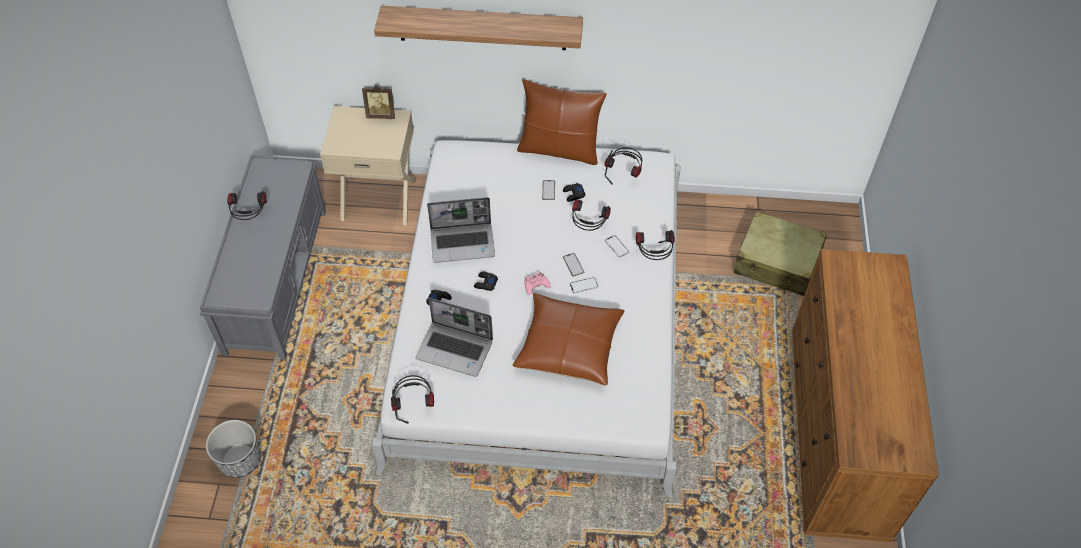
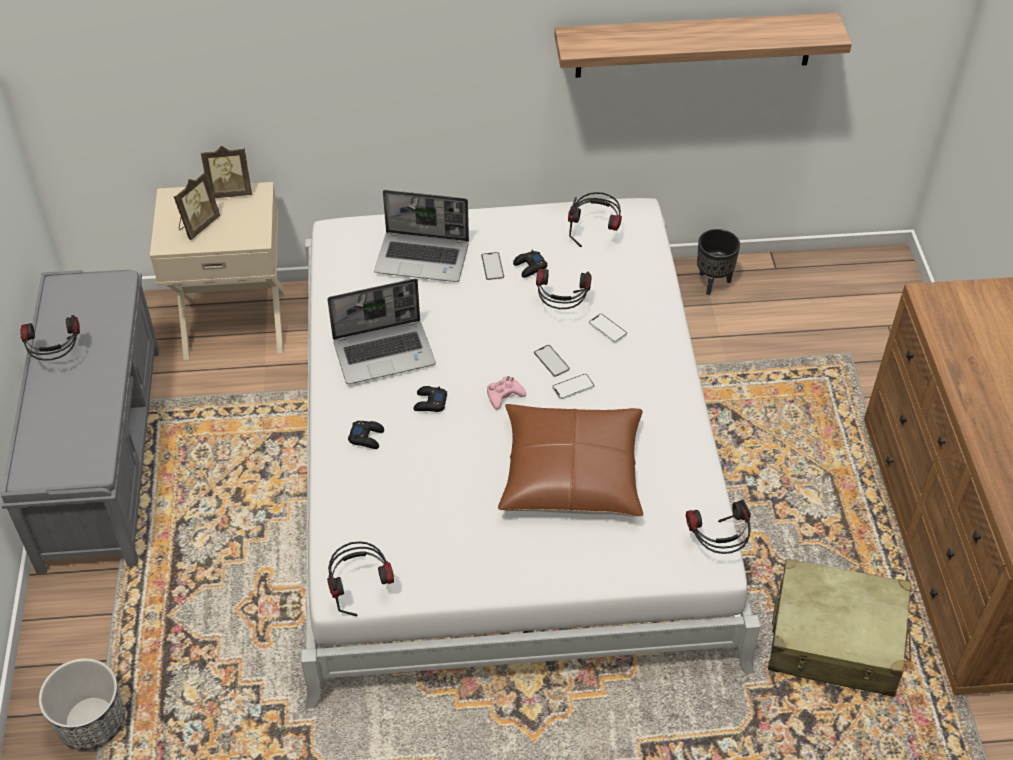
camera: 10 degrees left, 5 degrees down
(355, 136) = (198, 225): none -> picture frame
(455, 349) = (406, 500): laptop -> laptop (423, 258)
(482, 28) = (373, 39): shelf -> shelf (694, 45)
(559, 149) = (495, 211): brown pillow -> none
(653, 256) = (663, 335): headphones -> headphones (717, 546)
(710, 214) = (712, 282): none -> black planter
(777, 263) = (820, 334): beige suitcase -> beige suitcase (835, 640)

